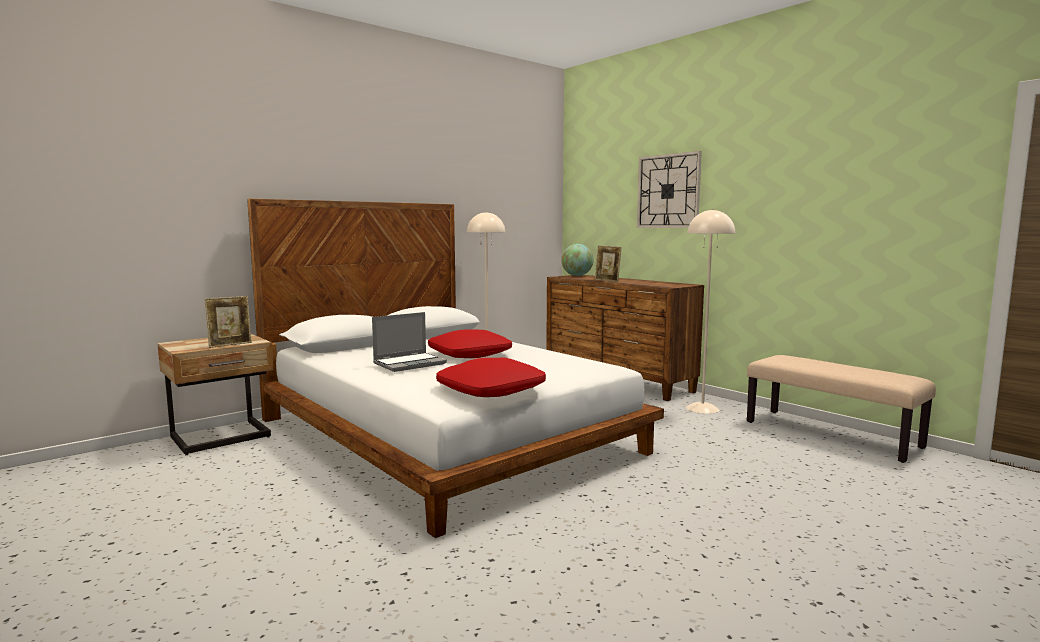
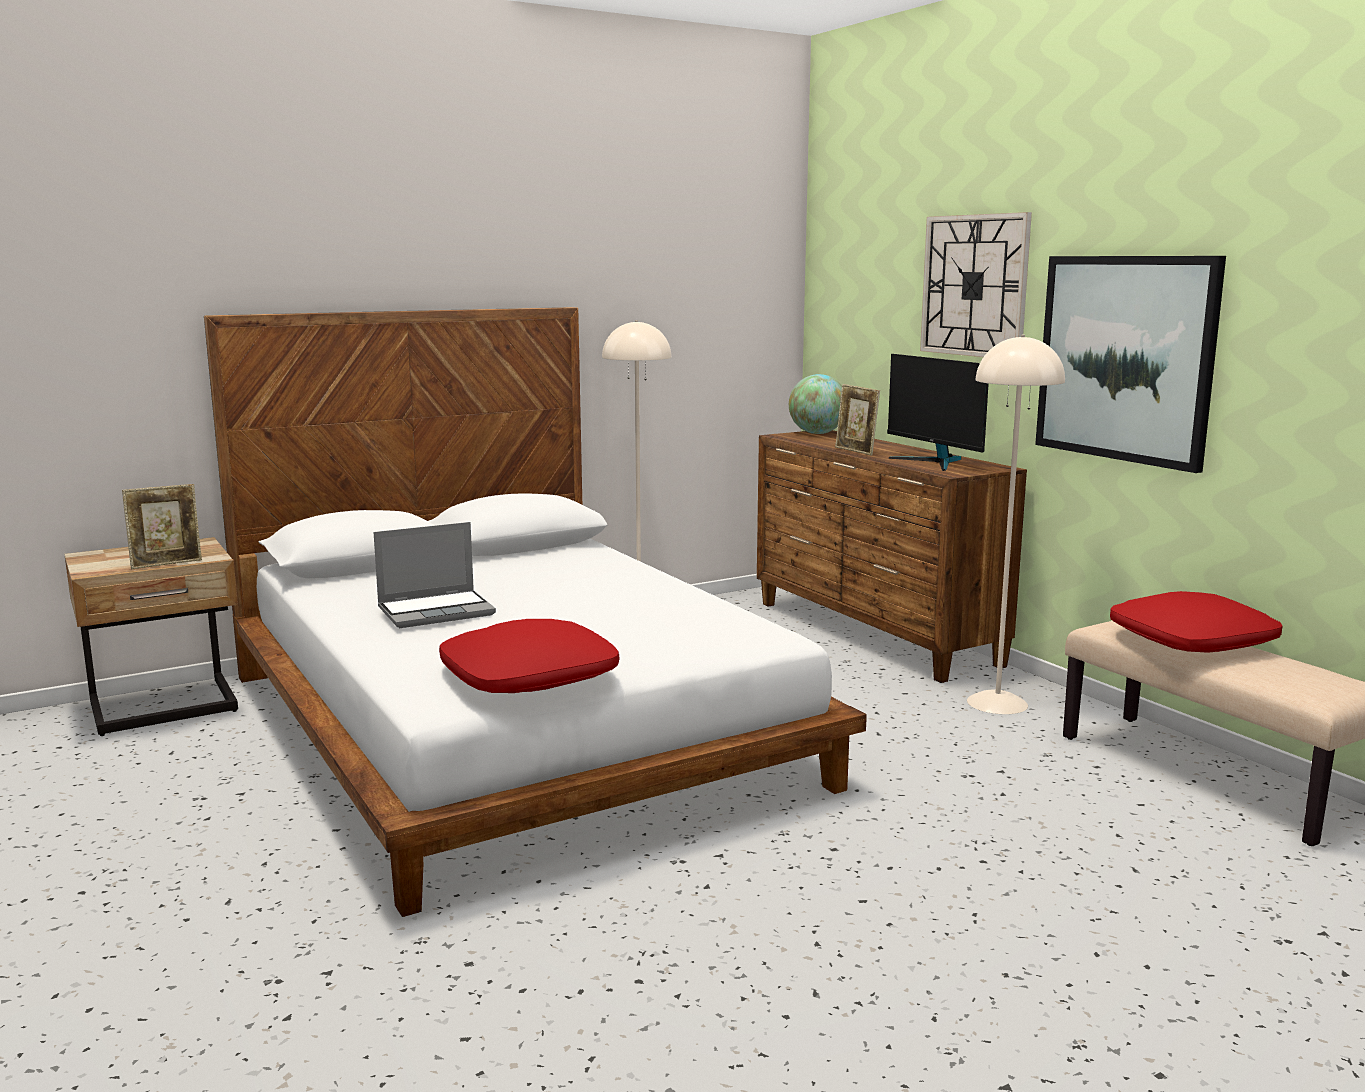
camera: 10 degrees right, 5 degrees up
(469, 354) = (552, 594): red pillow -> red pillow (1191, 640)
(654, 283) = (935, 462): none -> monitor
(760, 222) = (1125, 358): none -> picture

